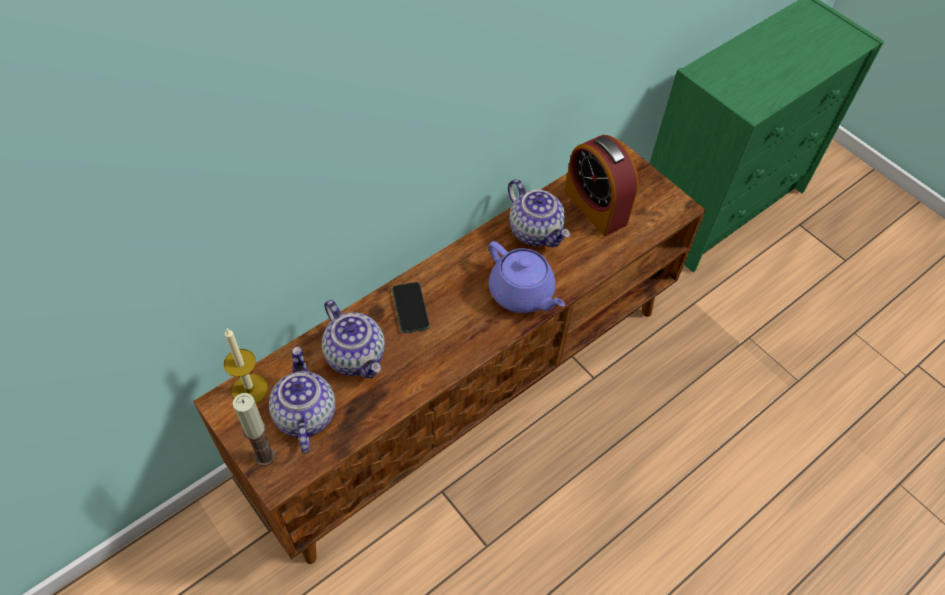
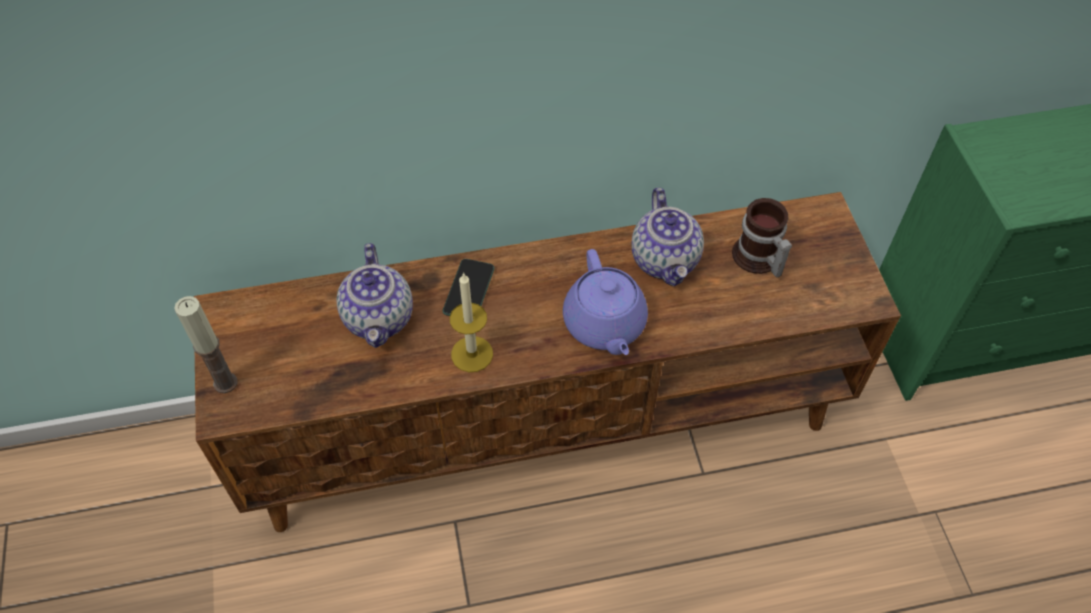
camera: 30 degrees right, 0 degrees up
(250, 389) = (253, 308): candle -> candle (472, 354)
(304, 415) = (289, 357): teapot -> none
(595, 207) = (757, 259): alarm clock -> mug

